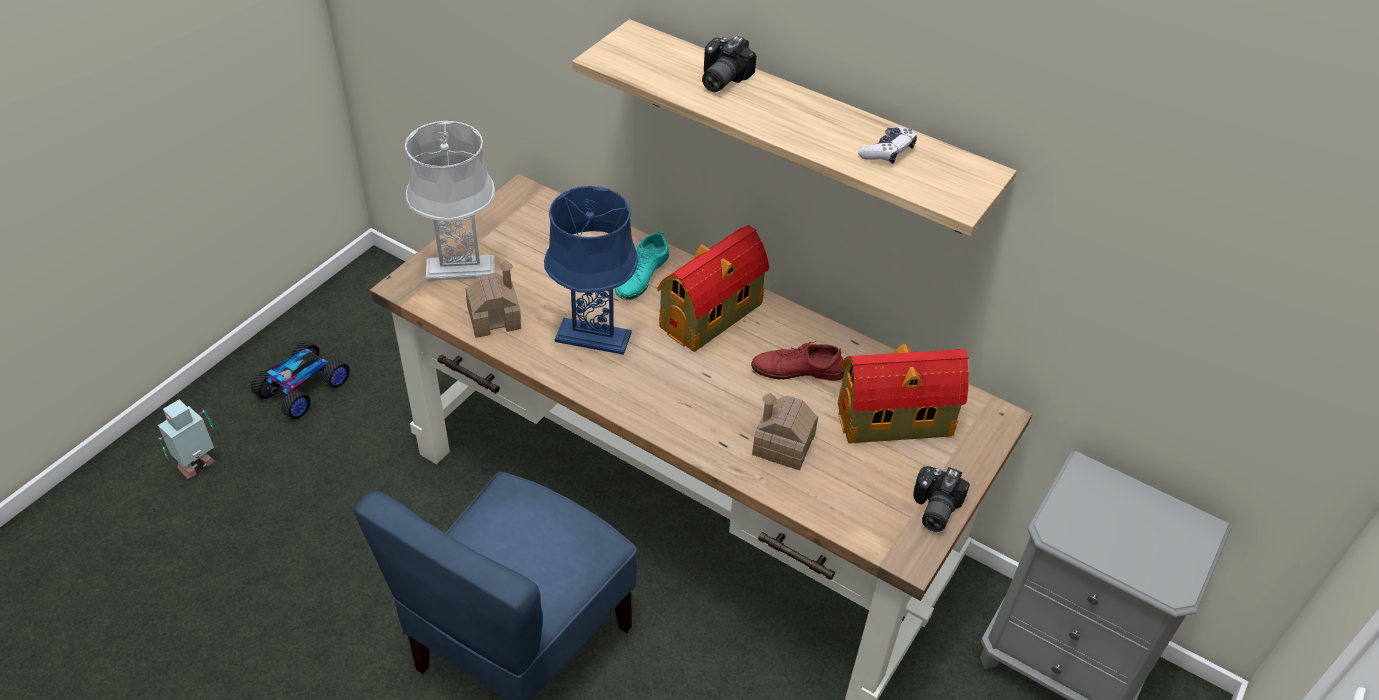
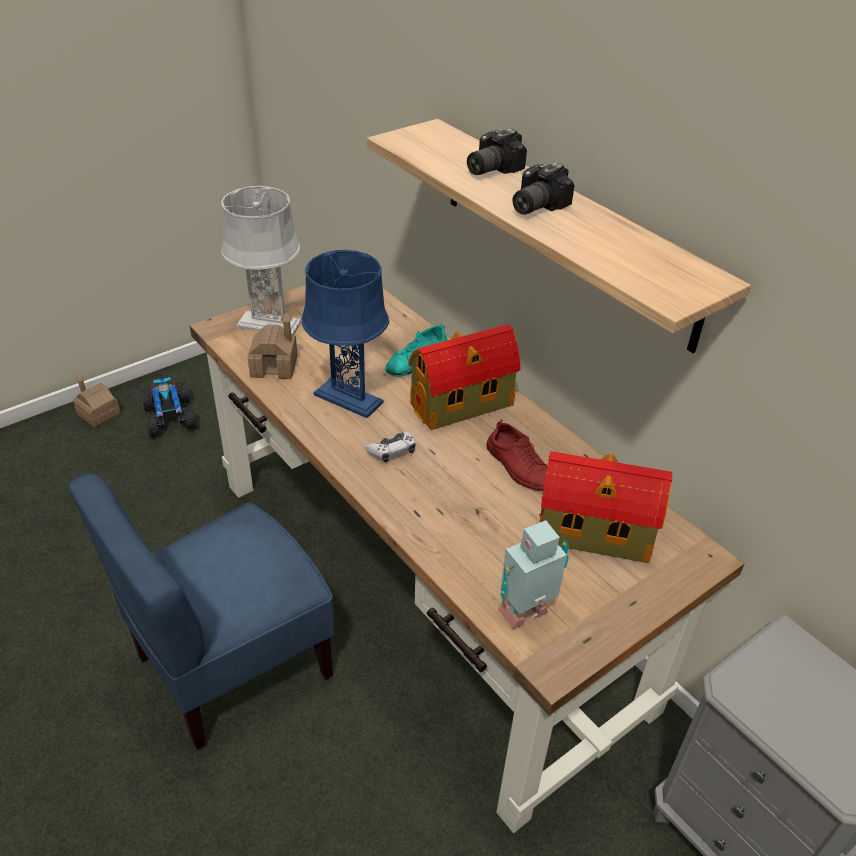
camera: 20 degrees right, 5 degrees down
(199, 466) = (65, 454): toy robot -> toy robot (526, 614)
(304, 388) = (169, 417): toy car -> toy car turned 105 degrees clockwise
(783, 445) = (473, 528): toy house -> toy house (98, 413)
(798, 370) = (520, 467): red shoe -> red shoe turned 150 degrees counterclockwise
(887, 152) = (618, 246): game controller -> game controller (392, 451)
(933, 508) = (597, 626): camera -> camera (534, 205)

